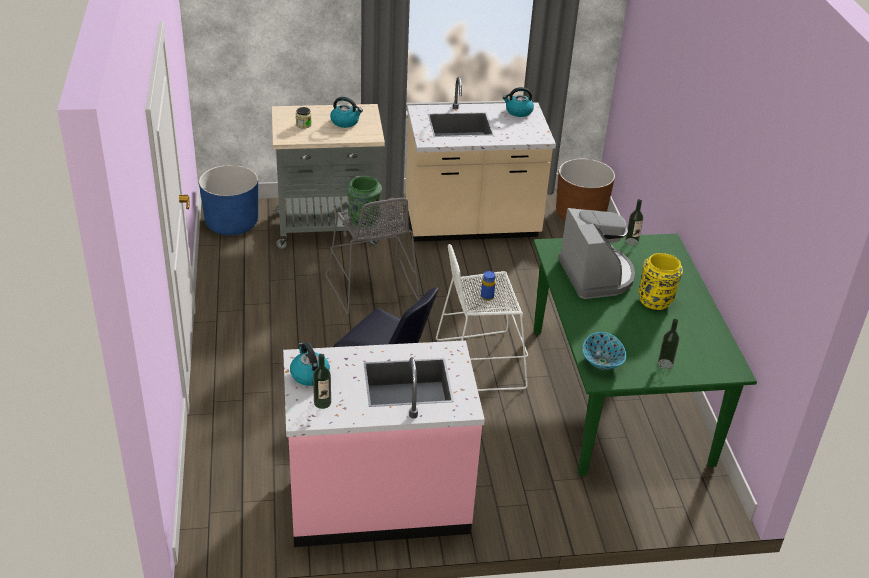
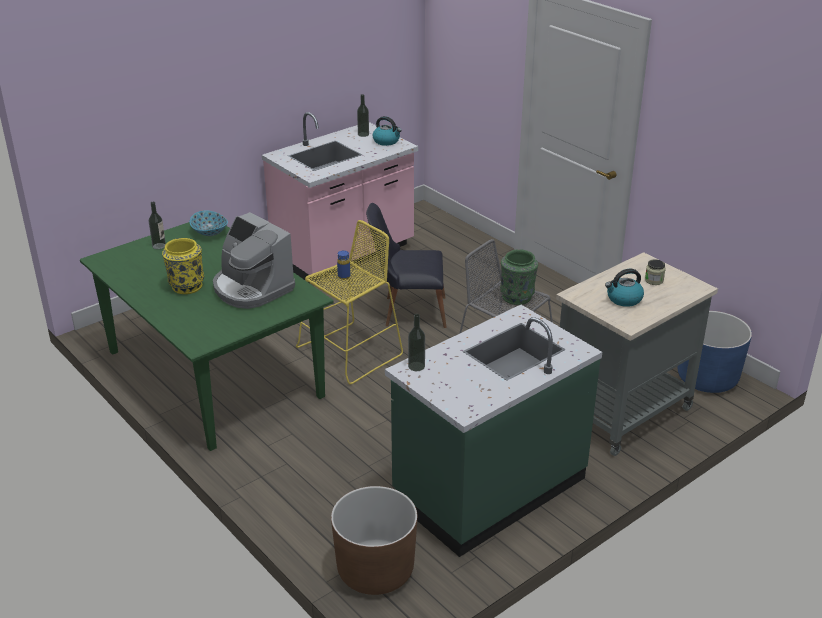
camera: 150 degrees right, 5 degrees down
(471, 225) = (488, 487): beige counter -> green counter
(481, 362) = (349, 353): white stool -> yellow stool
(518, 111) = (471, 398): kettle -> none
(631, 241) = (236, 331): bottle -> bottle (416, 366)

